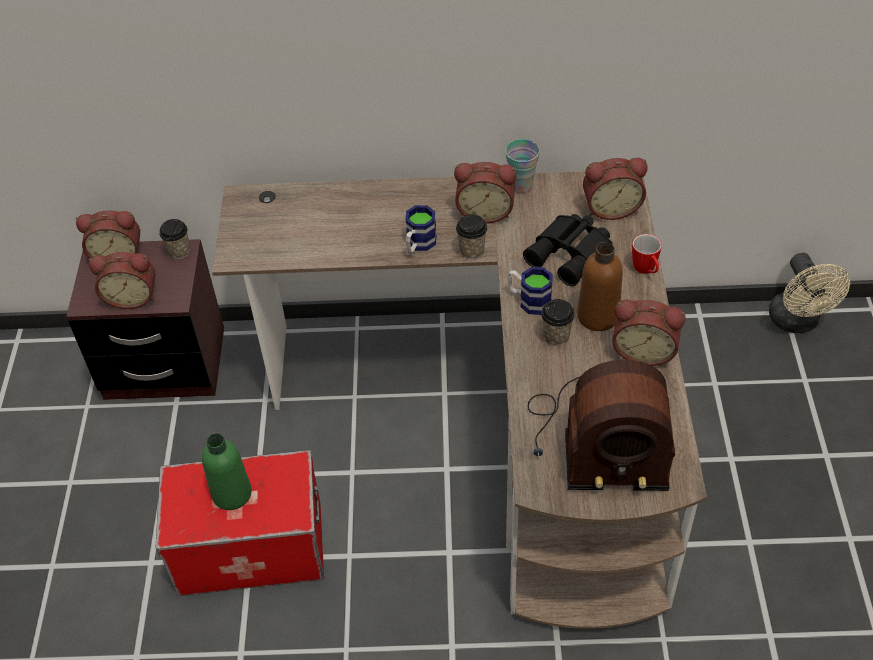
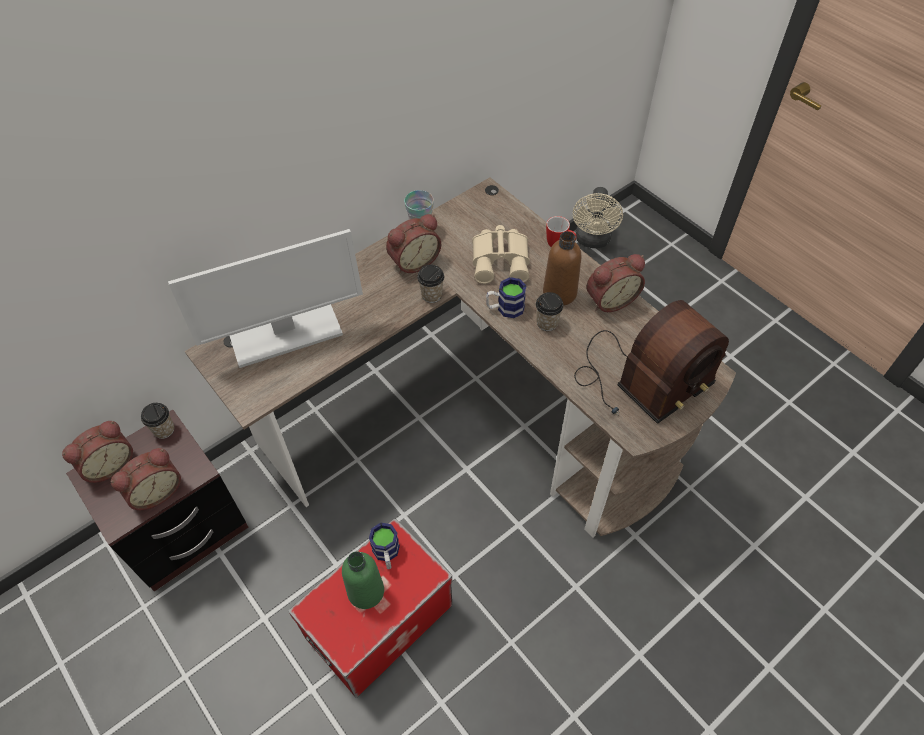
camera: 40 degrees left, 5 degrees up
(313, 214) = (284, 333): none -> monitor
(418, 245) = (389, 312): mug -> mug (386, 554)
(571, 254) = (502, 260): black binoculars -> beige binoculars
(611, 207) = (496, 214): alarm clock -> none
(797, 322) = (592, 241): beige fan -> beige fan turned 60 degrees clockwise

